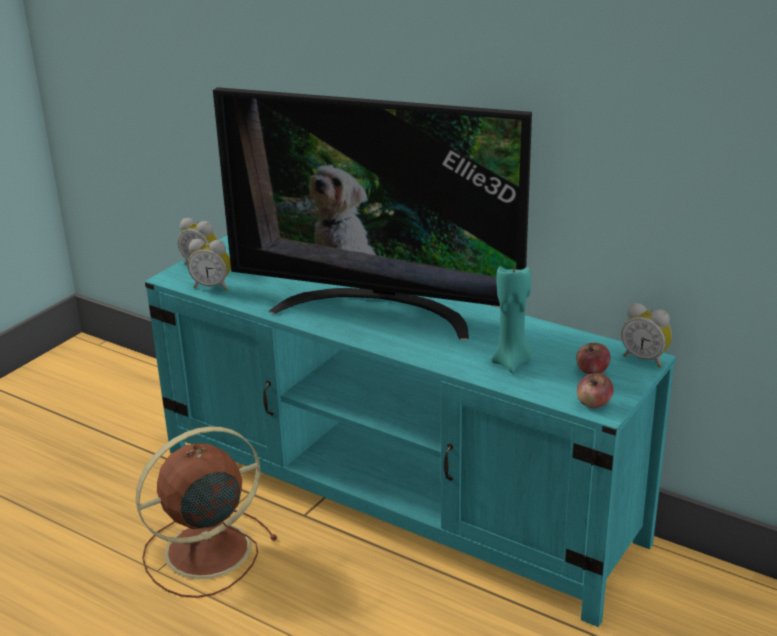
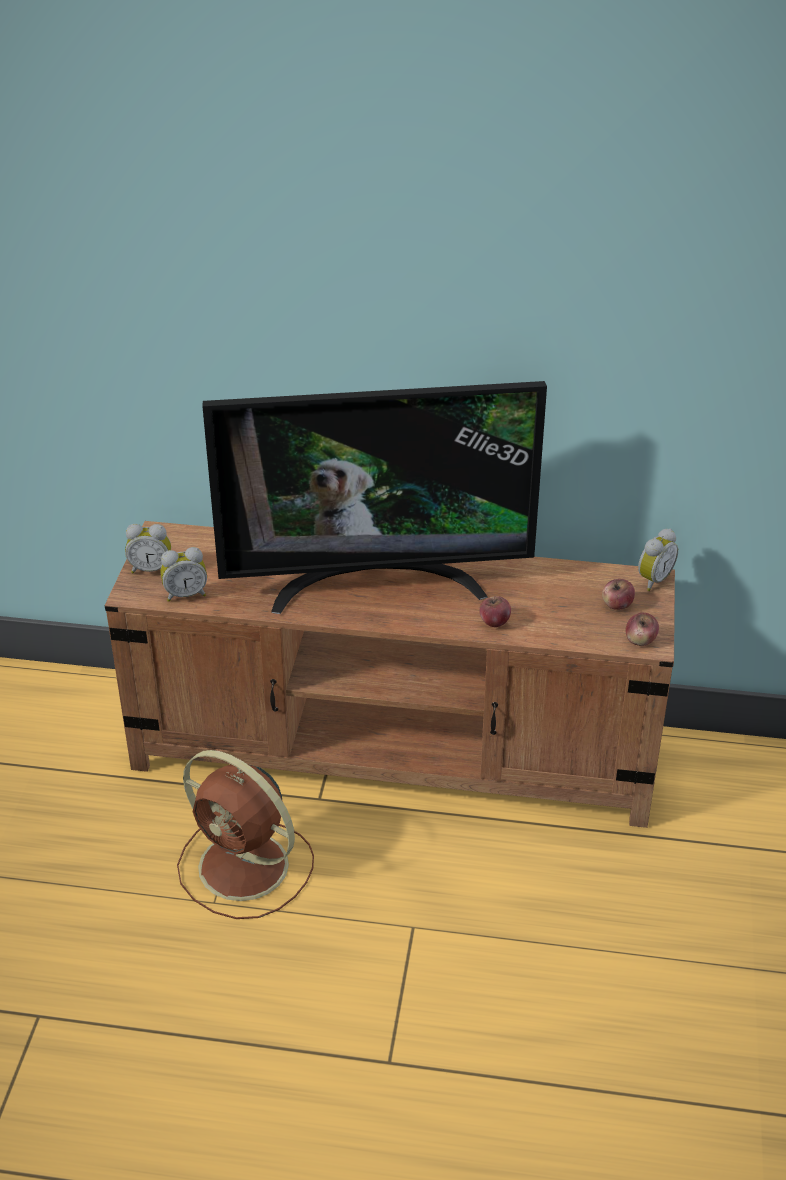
camera: 25 degrees left, 10 degrees up
(204, 552) = (247, 868): brown fan -> brown fan turned 90 degrees counterclockwise
(397, 496) = (395, 752): turquoise tv stand -> brown tv stand
(460, 359) = (494, 622): none -> apple
(512, 362) = (543, 614): turquoise candle -> none
(645, 359) = (652, 579): alarm clock -> alarm clock turned 60 degrees counterclockwise

